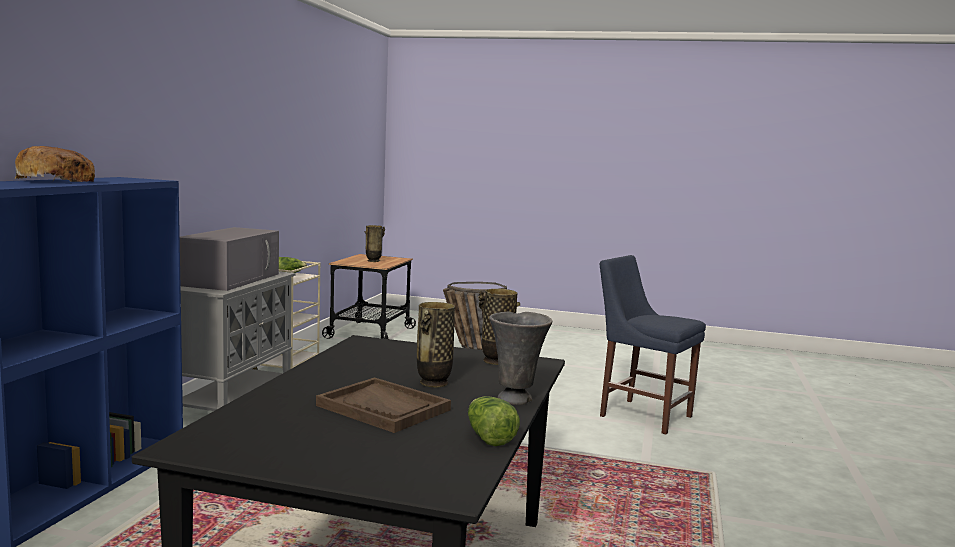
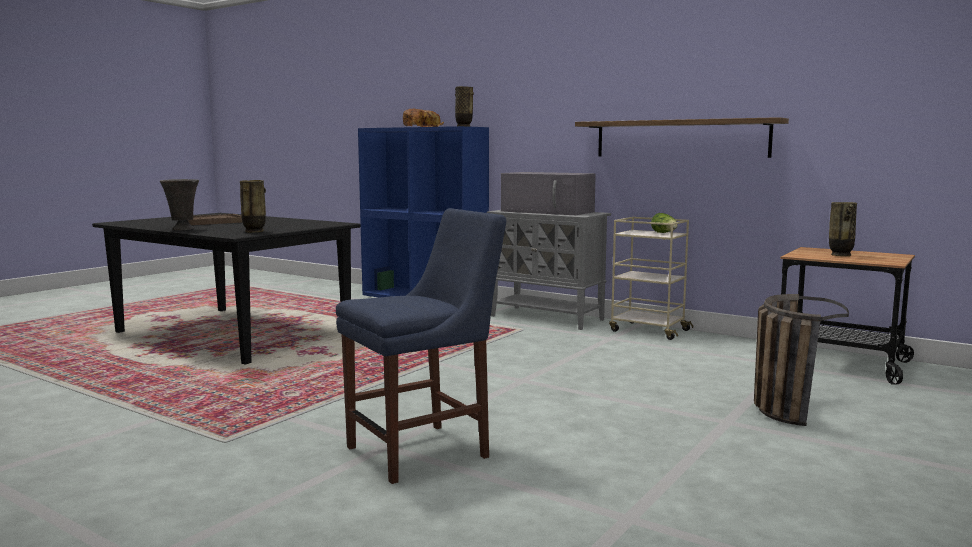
camera: 110 degrees right, 0 degrees up
(270, 185) = (680, 138): none -> shelf
(433, 383) = (234, 225): vase -> vase (463, 126)
(488, 437) = (147, 226): lettuce -> none

